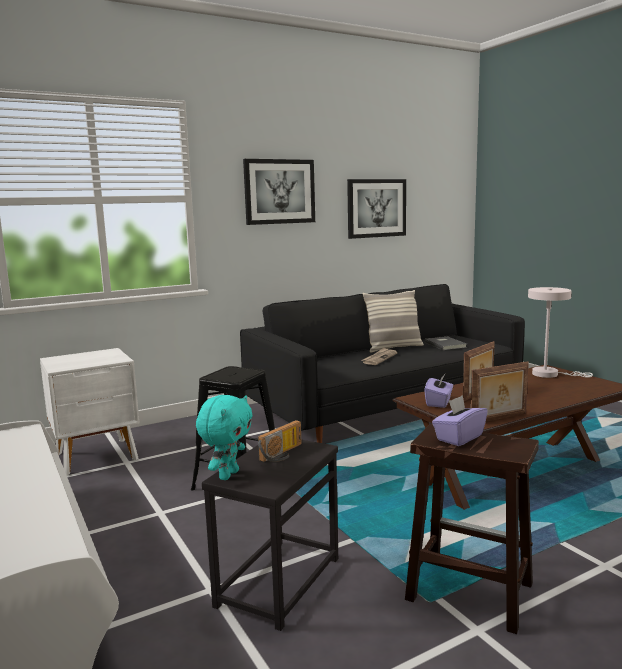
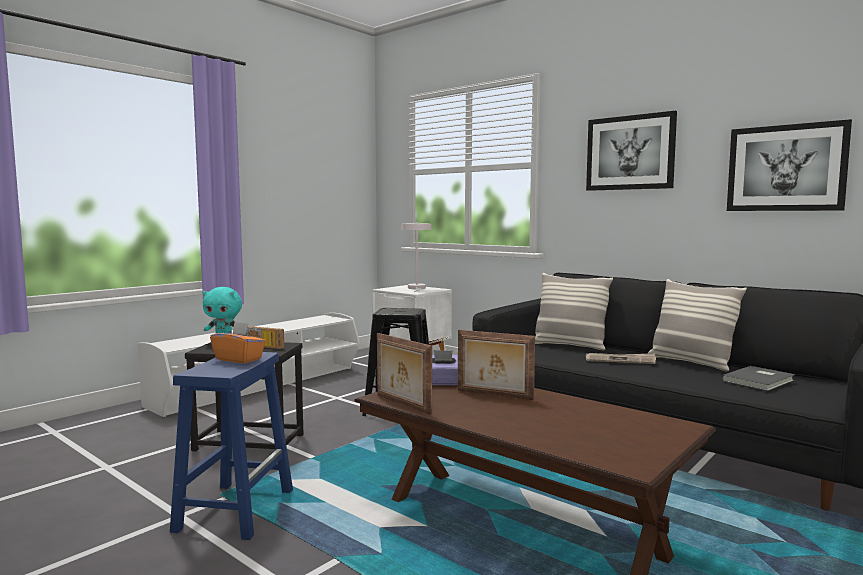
camera: 70 degrees right, 5 degrees down
(317, 362) = (569, 345): none -> pillow
(459, 437) = (239, 359): purple tissue box -> orange tissue box
(467, 591) = (236, 509): brown stool -> blue stool
(550, 374) = (645, 427): white table lamp -> white table lamp (417, 288)

